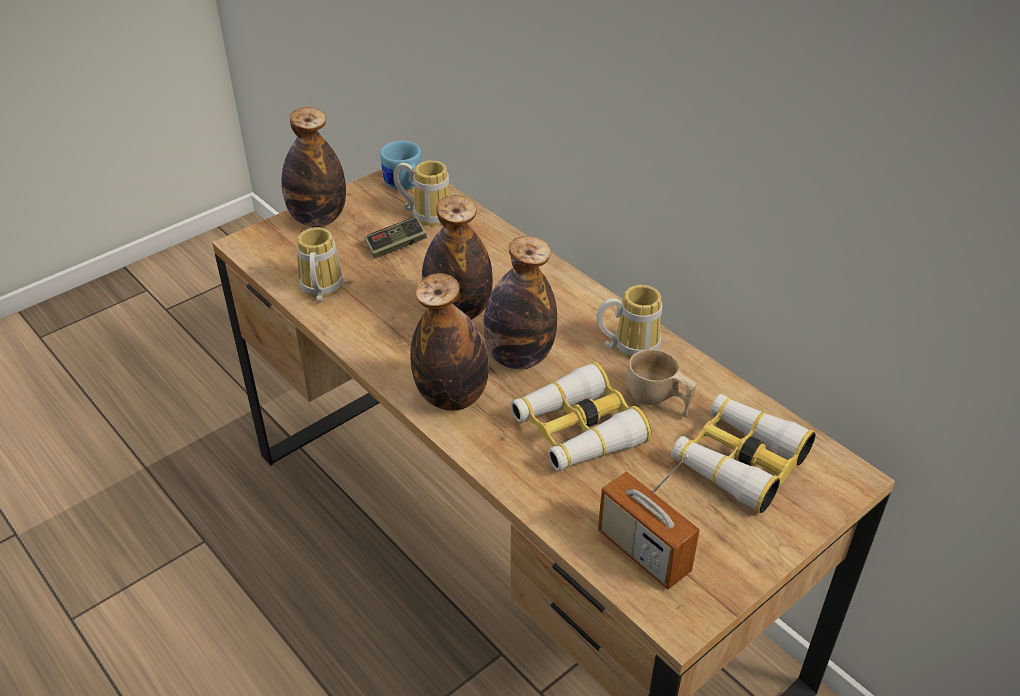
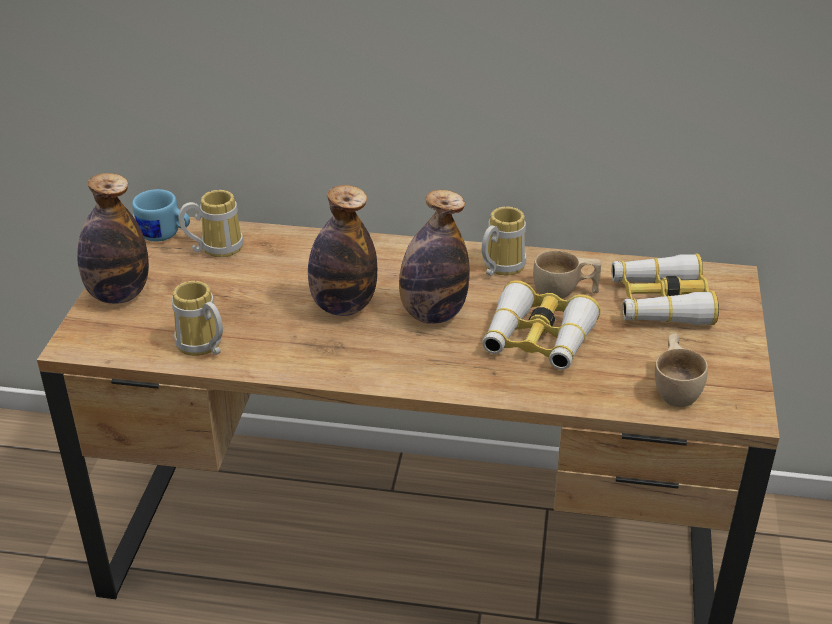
camera: 40 degrees left, 5 degrees down
(396, 246) = (222, 283): game controller -> none
(452, 397) = (420, 366): bottle -> none
(643, 552) = (676, 388): radio -> beige cup

